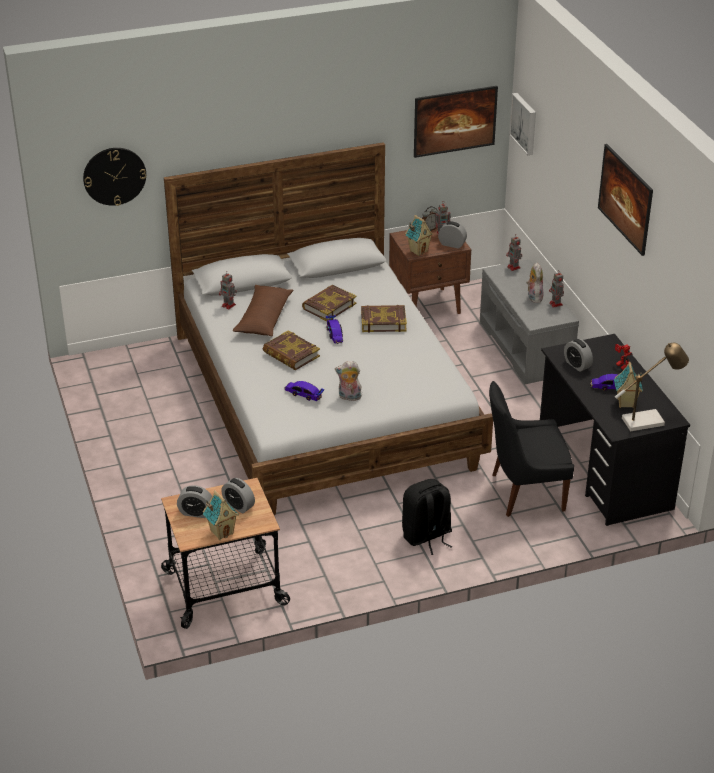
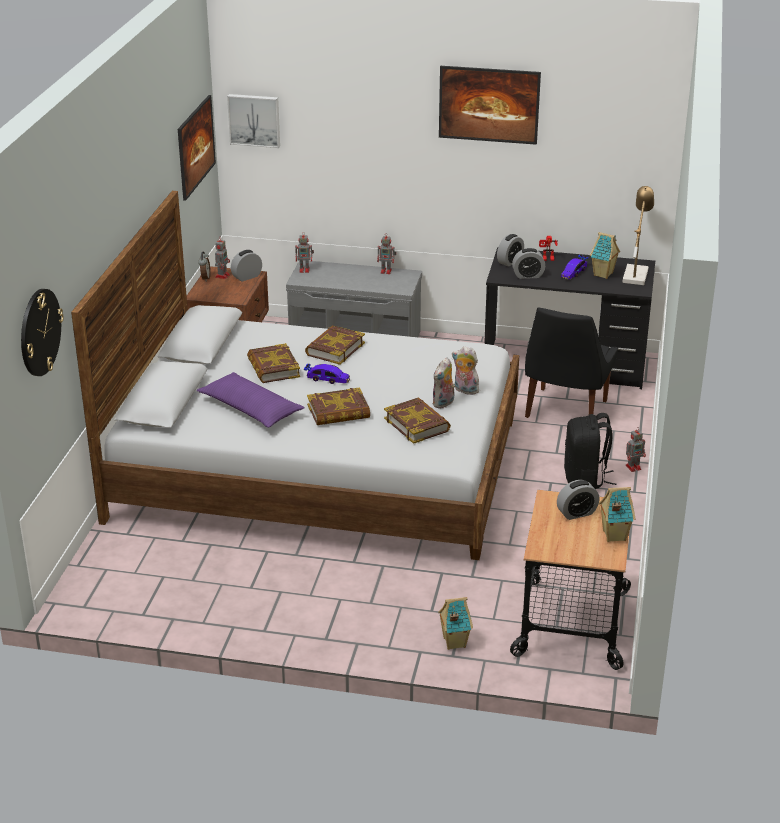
camera: 60 degrees left, 5 degrees down
(196, 512) = (568, 542): alarm clock -> alarm clock (510, 261)
(229, 305) = (201, 422): toy robot -> toy robot (634, 467)
(264, 318) = (250, 409): brown pillow -> purple pillow
(303, 394) = (417, 424): toy car -> book
(418, 251) = (236, 295): toy house -> toy house (453, 642)
(533, 297) = (363, 277): plush toy -> plush toy (465, 390)

